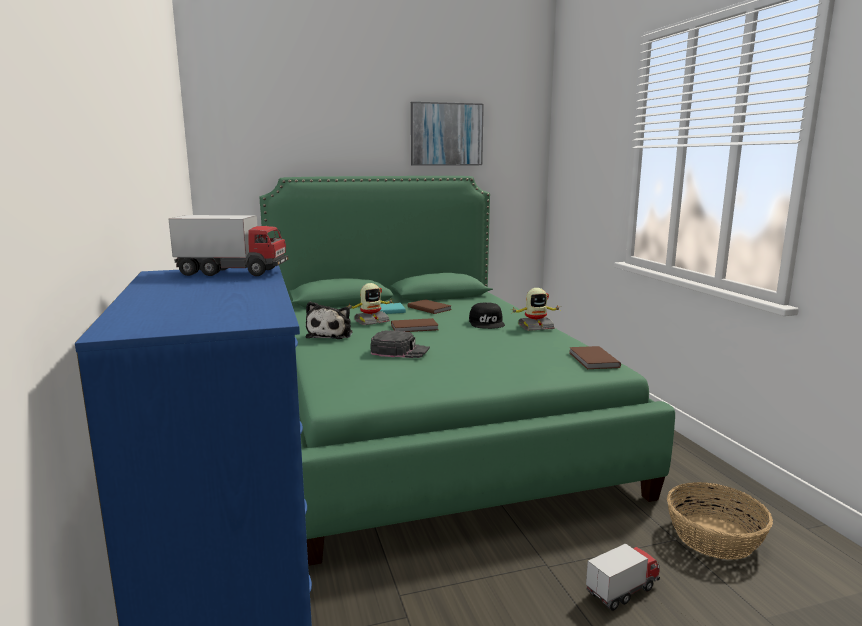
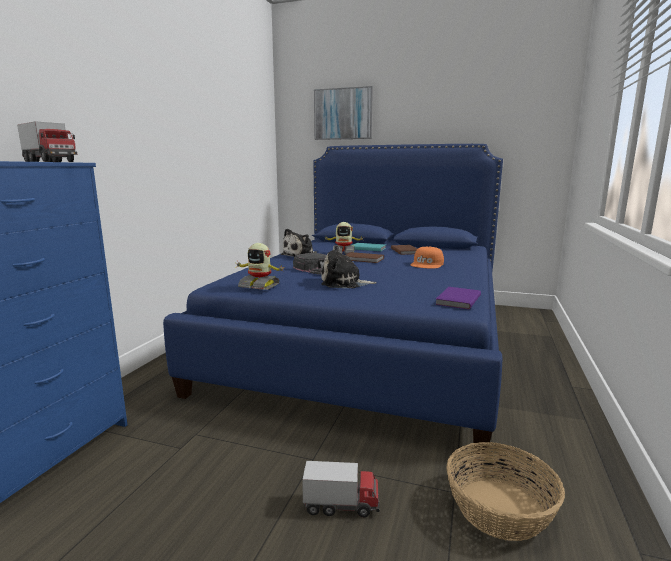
camera: 35 degrees right, 0 degrees up
(423, 422) = (369, 340): green bed -> blue bed
(446, 134) = (467, 107): picture -> picture (343, 114)
(463, 363) = (344, 283): none -> plush toy
(487, 323) = (427, 264): black cap -> orange cap
(535, 327) = (462, 272): toy robot -> toy robot (259, 286)
(592, 360) = (457, 300): brown book -> purple book

